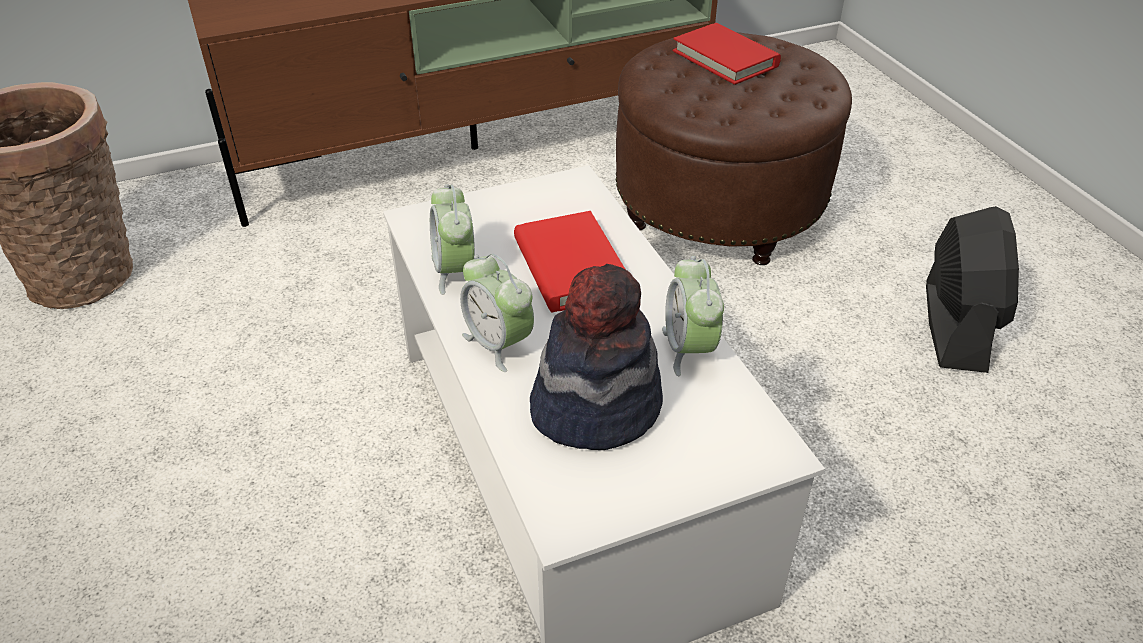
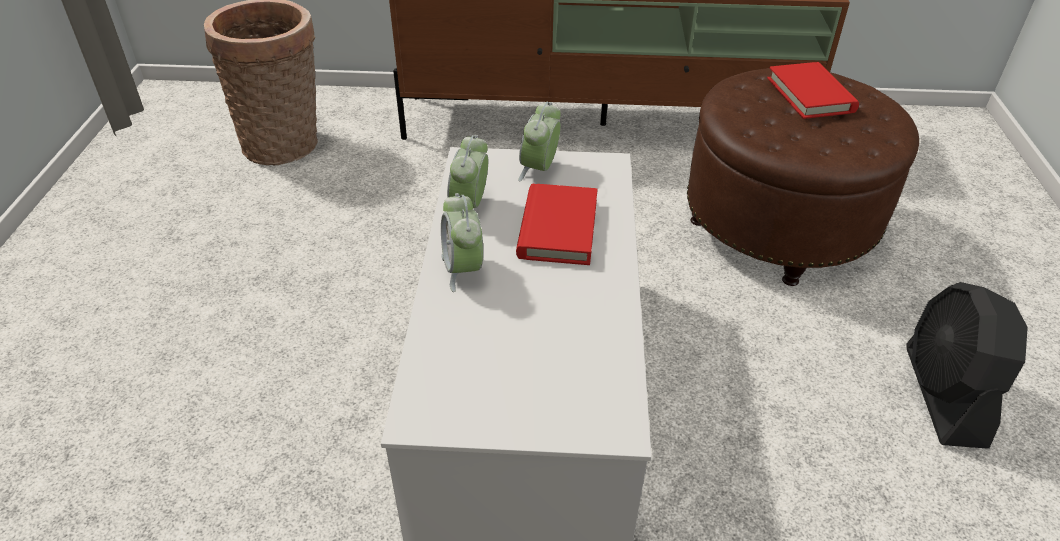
camera: 25 degrees right, 0 degrees up
(595, 406) = (501, 340): hat -> none
(689, 349) = (606, 322): alarm clock -> alarm clock (539, 169)
(955, 326) = (943, 395): black fan -> black fan turned 150 degrees clockwise

